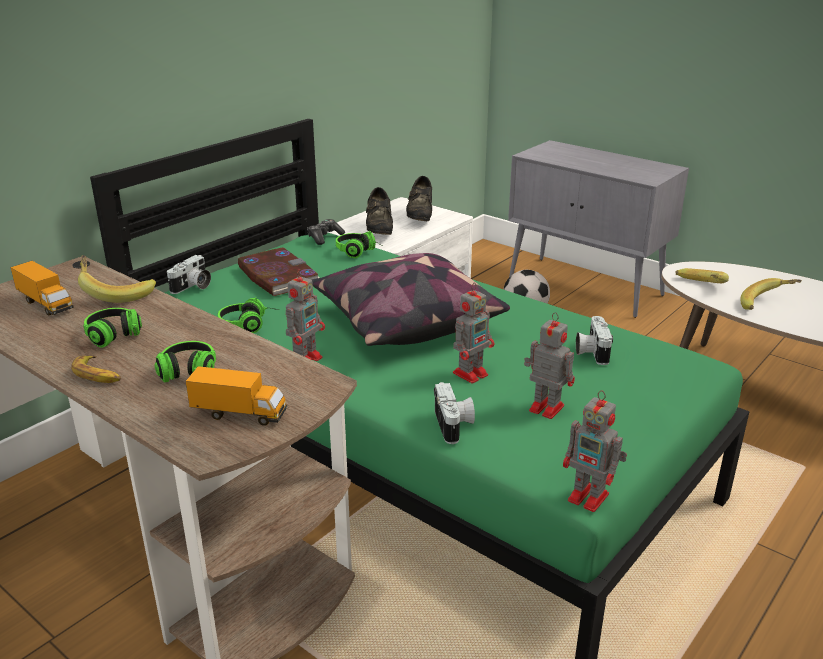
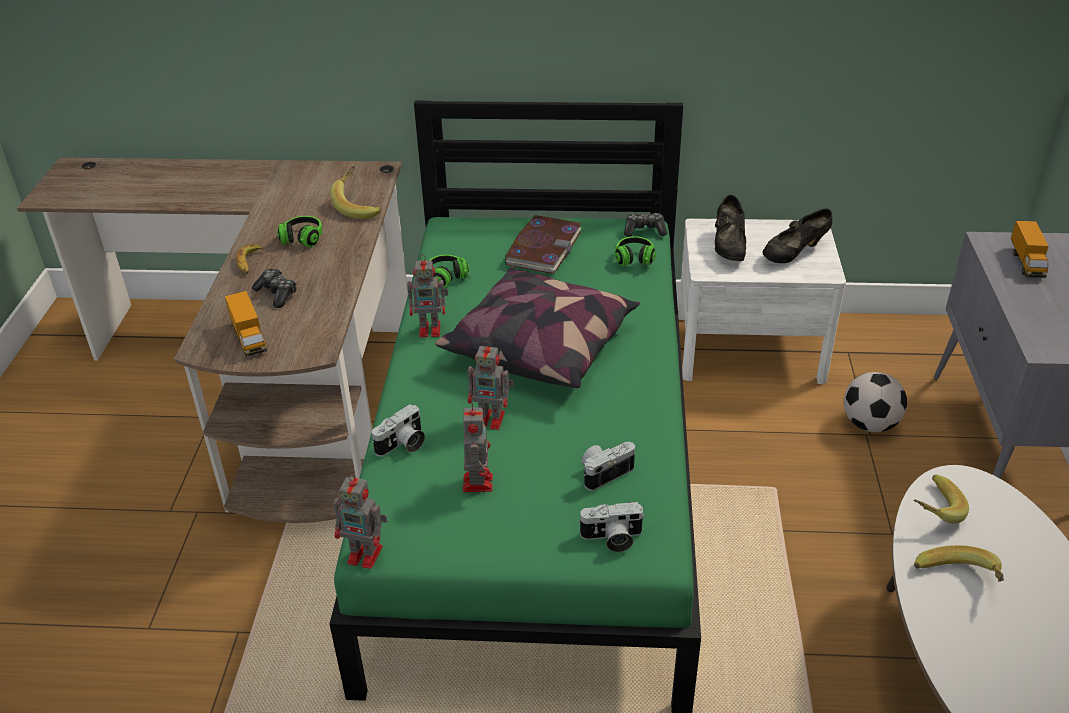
camera: 55 degrees right, 10 degrees up
(46, 304) = (317, 192): toy truck -> toy truck (1026, 263)
(186, 376) = (277, 294): headphones -> game controller
(193, 287) = (478, 223): camera -> camera (612, 539)
(379, 230) = (728, 248): black shoe -> black shoe turned 45 degrees counterclockwise
(590, 498) = (367, 555): toy robot -> toy robot turned 75 degrees counterclockwise

